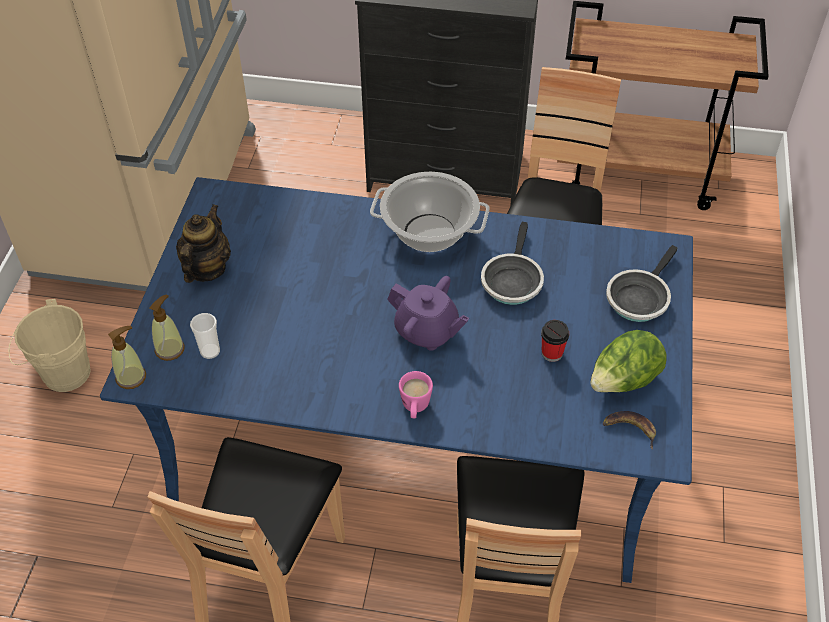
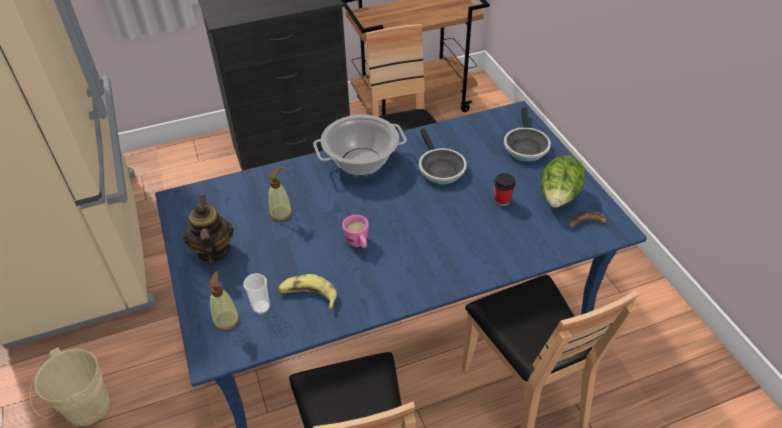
camera: 30 degrees left, 5 degrees down
(131, 377) = (209, 356): soap dispenser -> soap dispenser (281, 213)
(262, 362) = (308, 295): none -> banana
(415, 408) = (444, 275): pink mug -> pink mug (358, 244)
(427, 331) = (411, 223): purple teapot -> none

